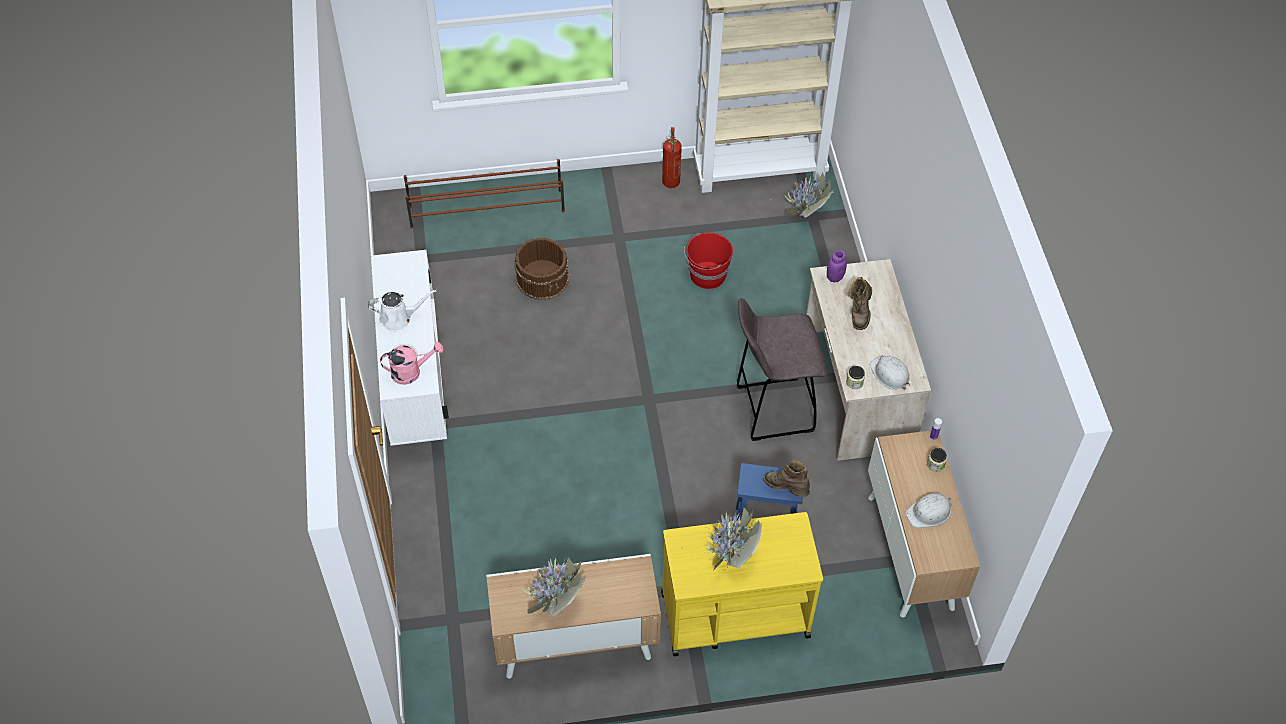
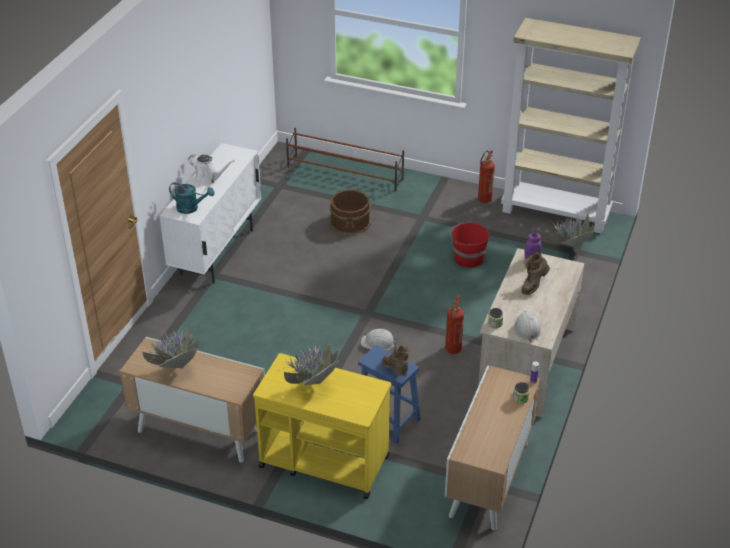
camera: 30 degrees right, 15 degrees down
(411, 372) = (191, 208): pink watering can -> turquoise watering can
(771, 409) = (452, 351): grey stool -> fire extinguisher
(929, 512) = (491, 425): white hard hat -> white hard hat (378, 343)

